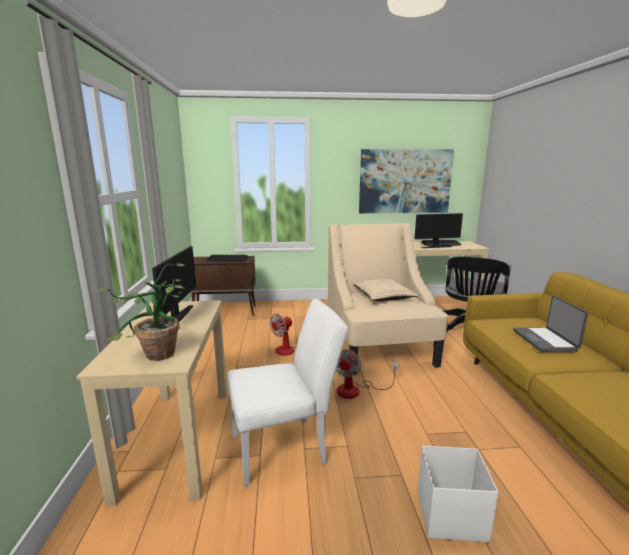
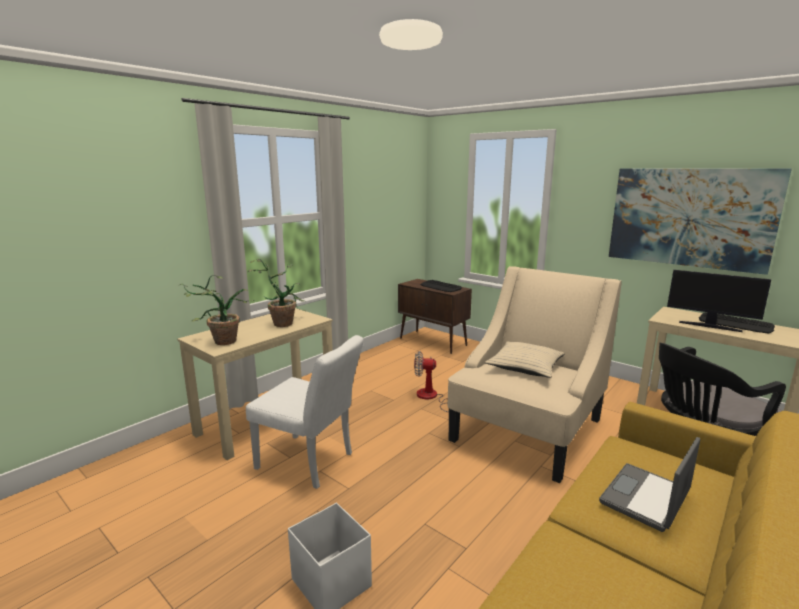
camera: 45 degrees right, 0 degrees up
(178, 317) = (283, 322): monitor -> potted plant
(356, 390) = (429, 455): fan -> none

